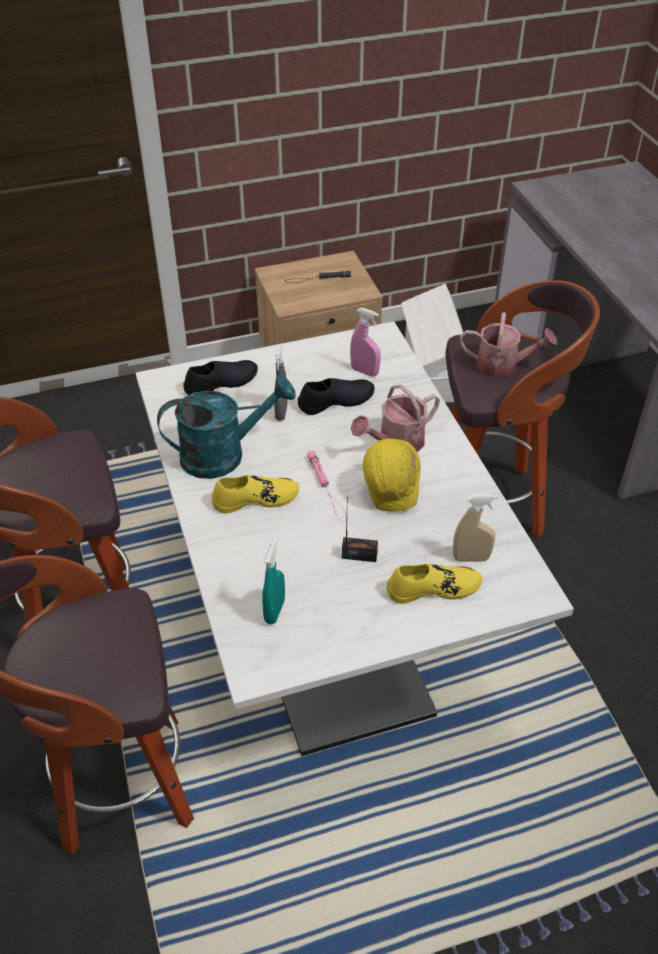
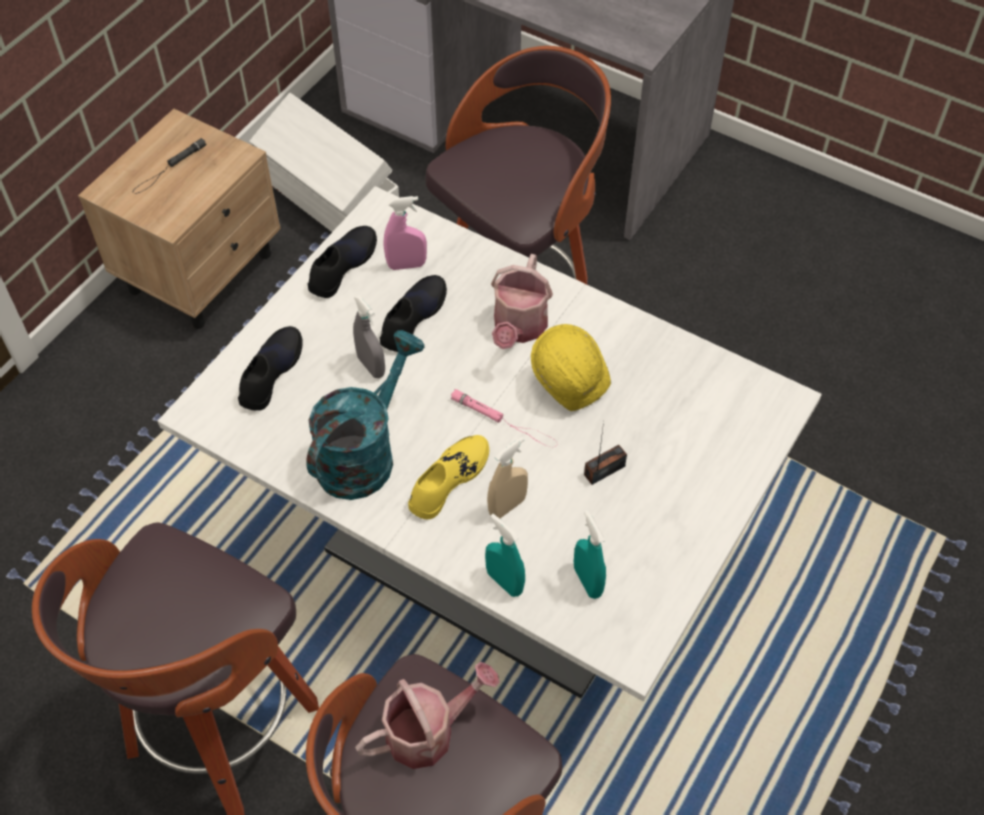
camera: 40 degrees left, 10 degrees up
(223, 576) = (504, 582): none -> turquoise spray bottle
(325, 352) = (342, 266): none -> black shoe
(433, 588) = (697, 457): yellow shoe -> none
(471, 558) = (699, 404): beige spray bottle -> beige spray bottle (507, 506)
(503, 365) = (515, 173): watering can -> watering can (428, 731)

